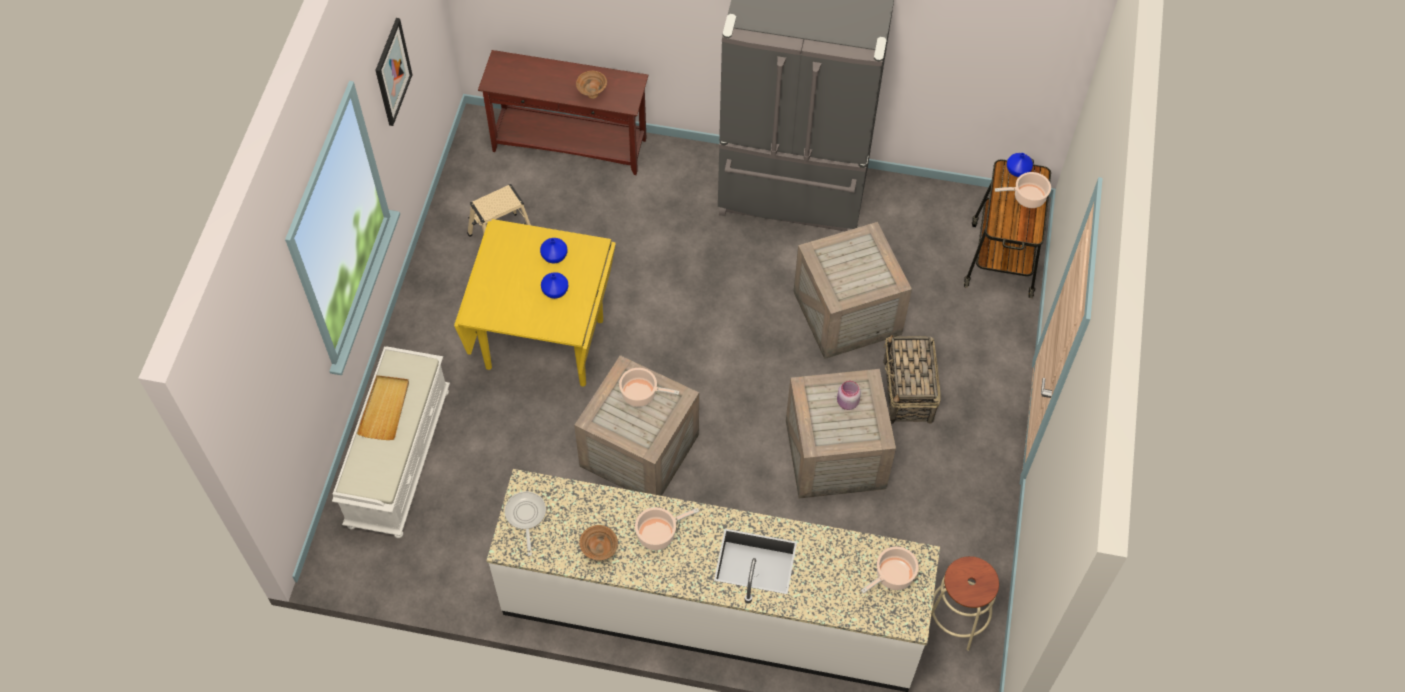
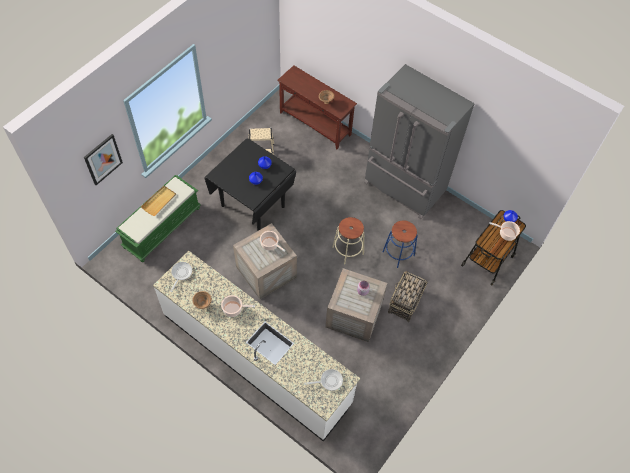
camera: 25 degrees right, 0 degrees up
(392, 72) = (227, 52): picture -> picture (103, 159)
(398, 456) = (162, 227): white bench -> green bench
(545, 342) = (253, 205): yellow dining table -> black dining table
(849, 314) = (398, 253): crate -> blue stool
(892, 576) = (329, 381): cooking pot -> frying pan
(957, 617) = (367, 418): beige stool -> beige stool (348, 250)

